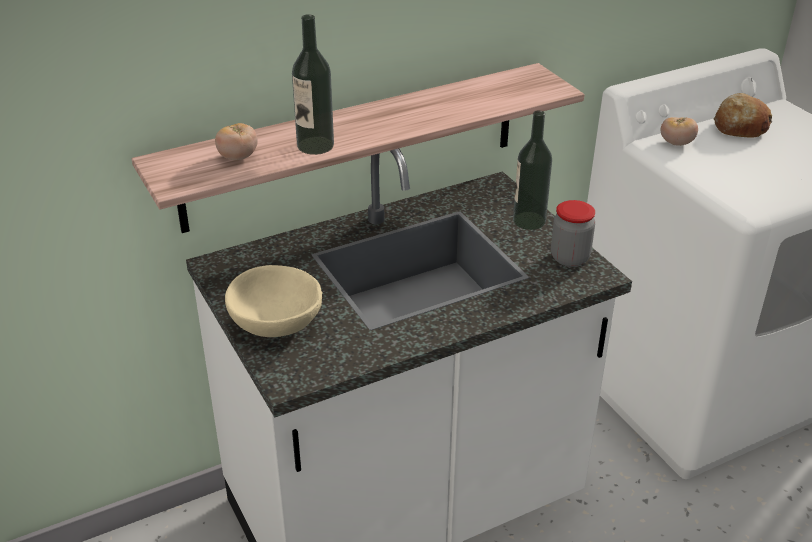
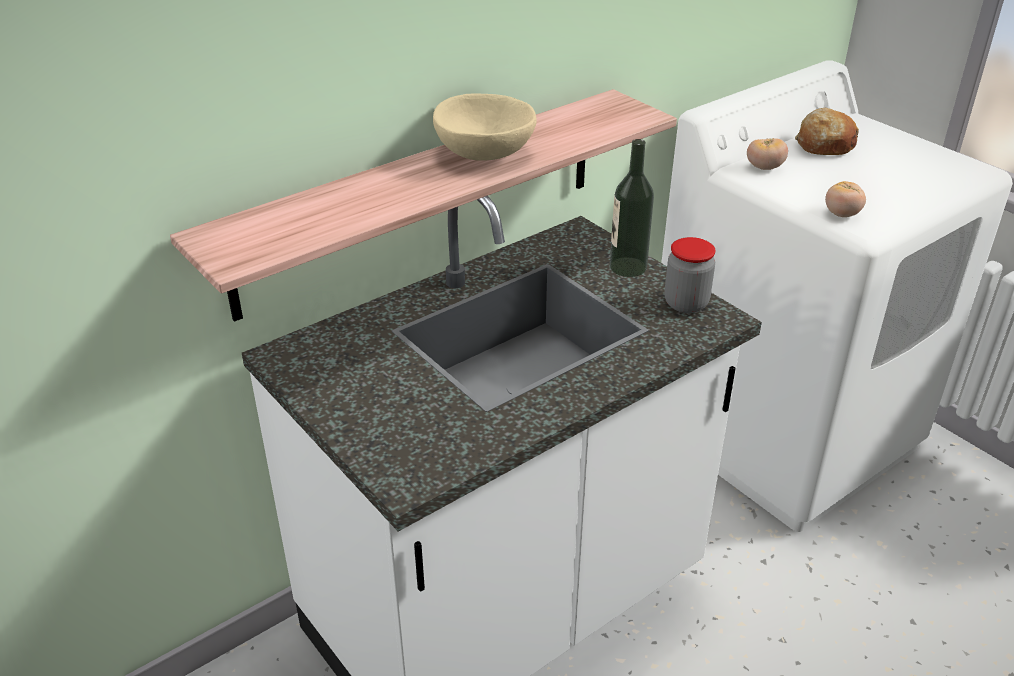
camera: 10 degrees left, 0 degrees up
(238, 157) = (303, 222): tomato -> tomato (842, 214)
(275, 325) = (372, 419): beige bowl -> beige bowl (484, 154)
(315, 145) = (392, 200): bottle -> none

